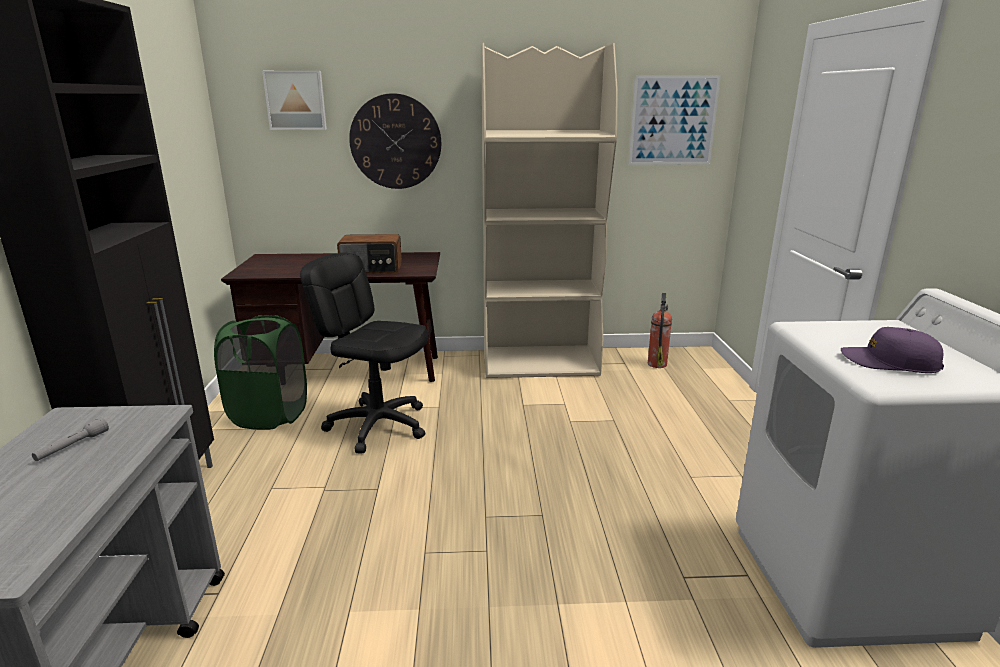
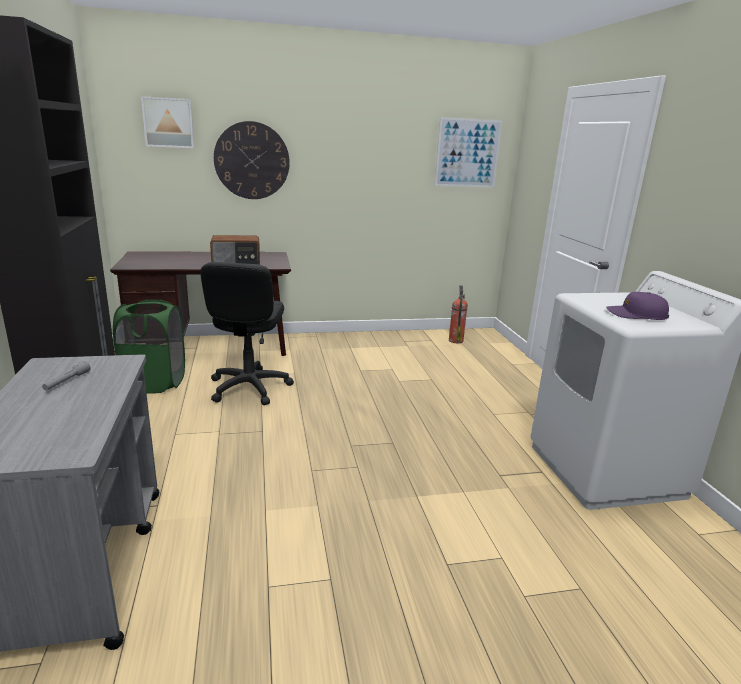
camera: 10 degrees left, 0 degrees up
(378, 425) = (249, 387): black office chair -> black office chair turned 105 degrees counterclockwise
(541, 363) = (367, 341): beige bookcase -> none

